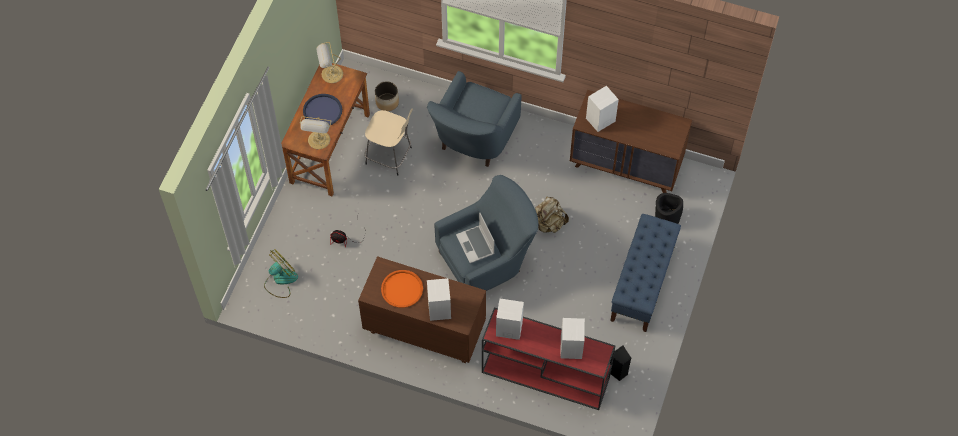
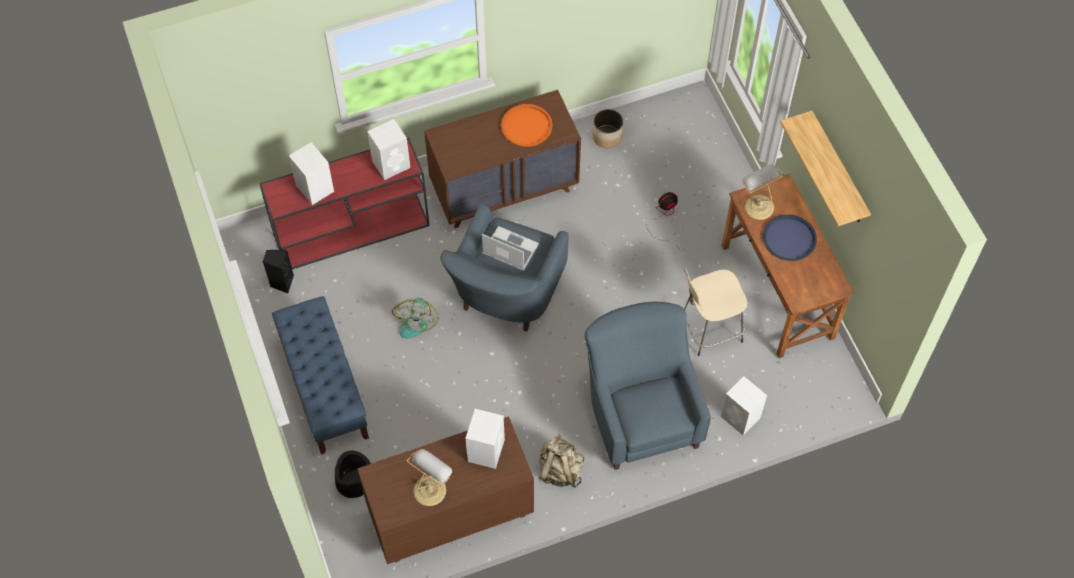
camera: 140 degrees right, 0 degrees up
(280, 280) = (682, 137): fan -> fan (415, 319)
(287, 65) = (838, 170): none -> shelf
(331, 74) = (826, 283): table lamp -> table lamp (430, 489)
(387, 102) = (775, 386): planter -> planter (607, 137)
(439, 308) = (474, 134): white speaker -> white speaker (741, 417)
(549, 223) = (477, 381): beige backpack -> beige backpack (560, 470)

